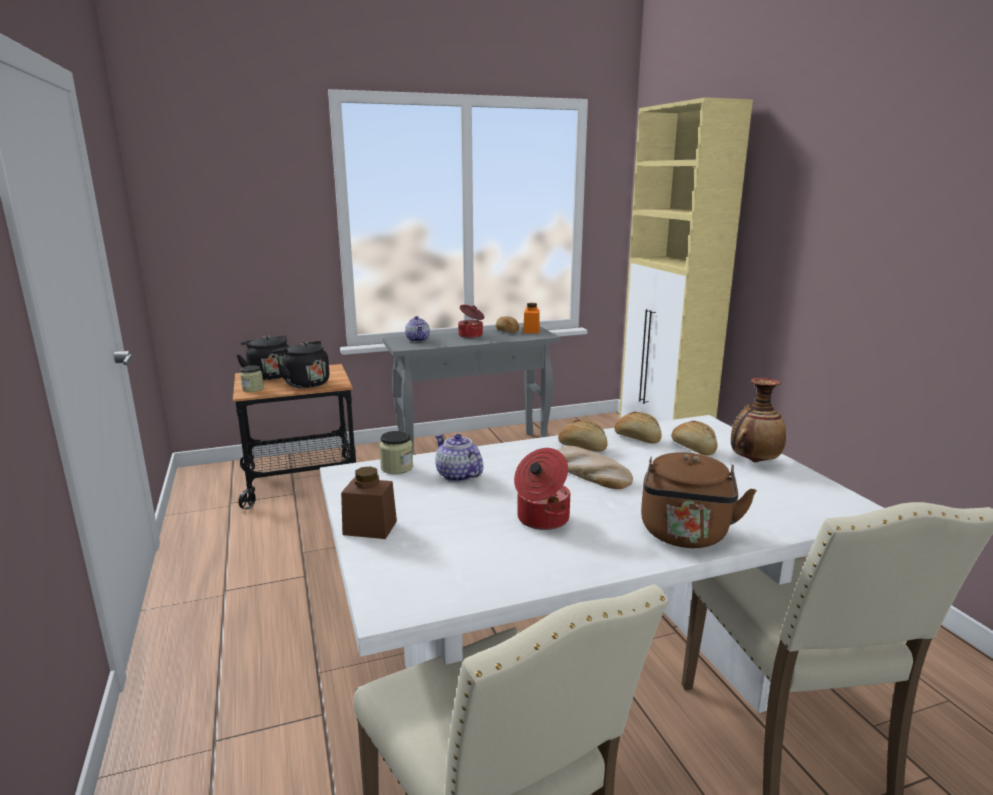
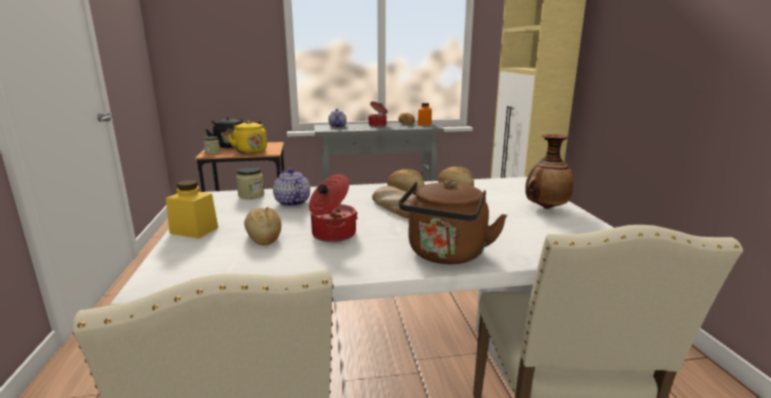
camera: 10 degrees right, 0 degrees up
(304, 383) = (249, 151): black kettle -> yellow kettle
(370, 528) = (194, 230): brown jar -> yellow jar
(693, 448) = (498, 196): bread -> bread (264, 236)

